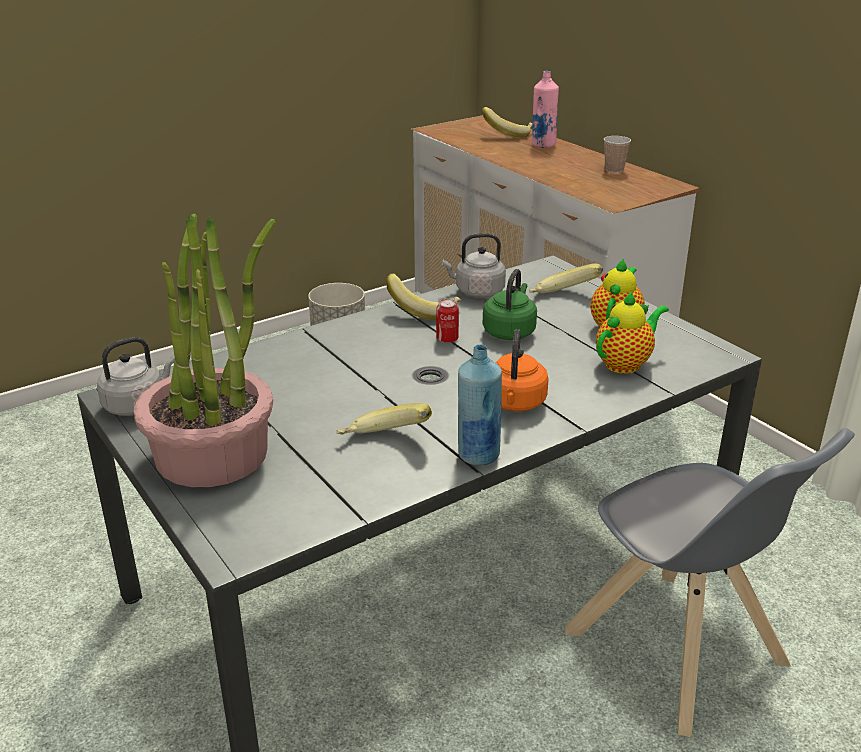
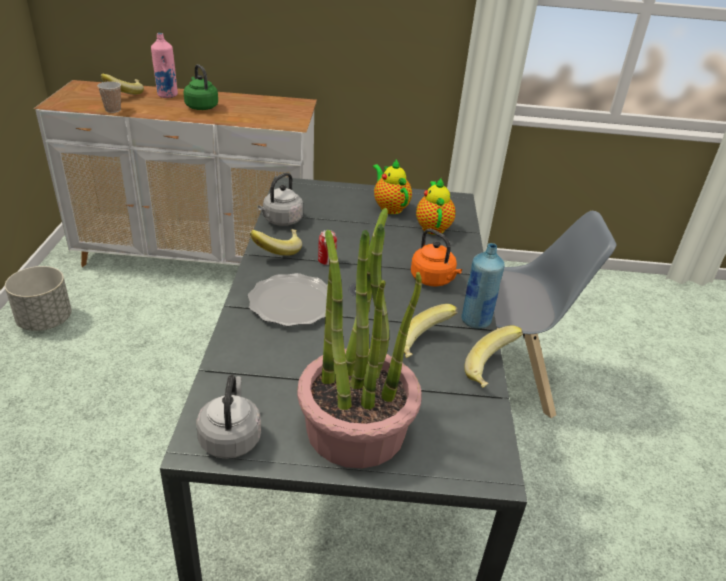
camera: 55 degrees left, 5 degrees up
(351, 352) = (292, 303): none -> plate
(510, 331) = (348, 237): green kettle -> green kettle (201, 106)
(563, 297) = (333, 202): banana -> banana (492, 372)
(614, 170) = (249, 101): cup -> cup (113, 110)

